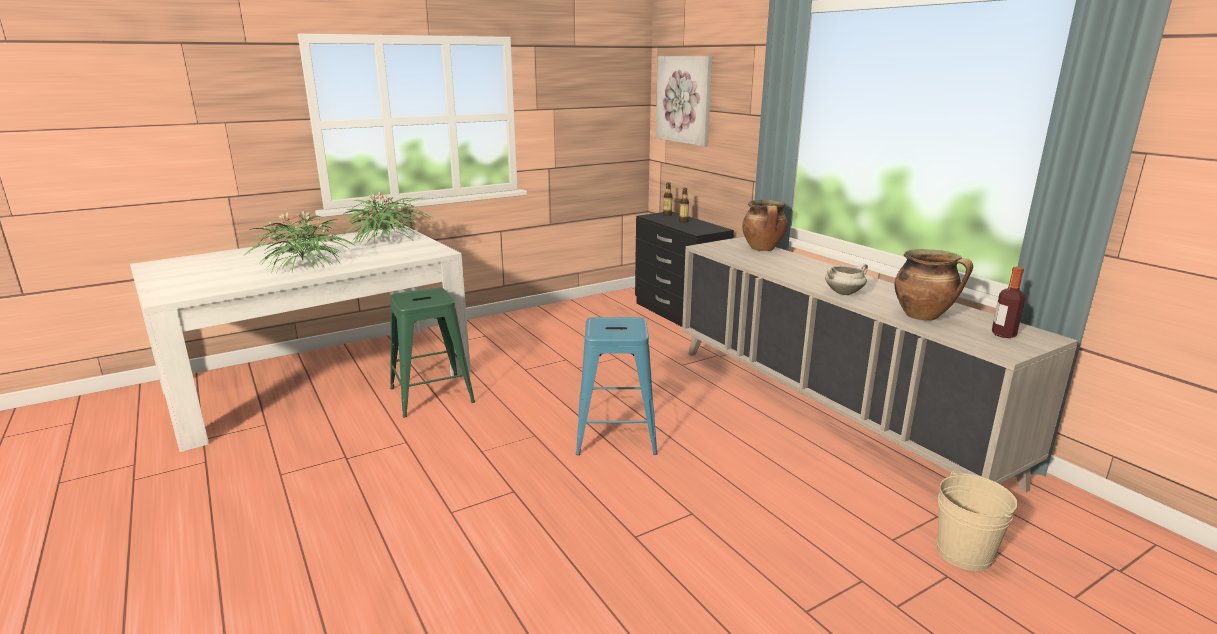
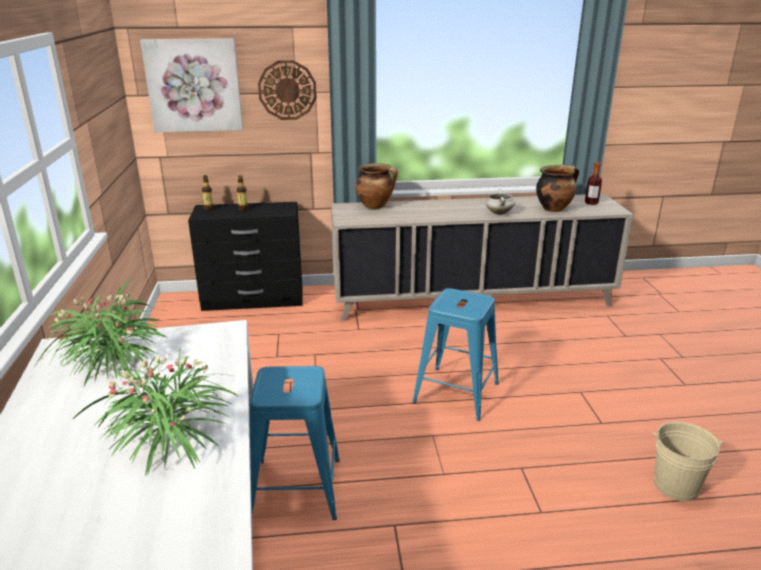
camera: 65 degrees left, 5 degrees up
(432, 395) = (295, 488): green stool -> blue stool
(742, 111) = (287, 90): none -> wall clock
(964, 553) = (641, 322): beige bucket -> beige bucket (676, 485)

